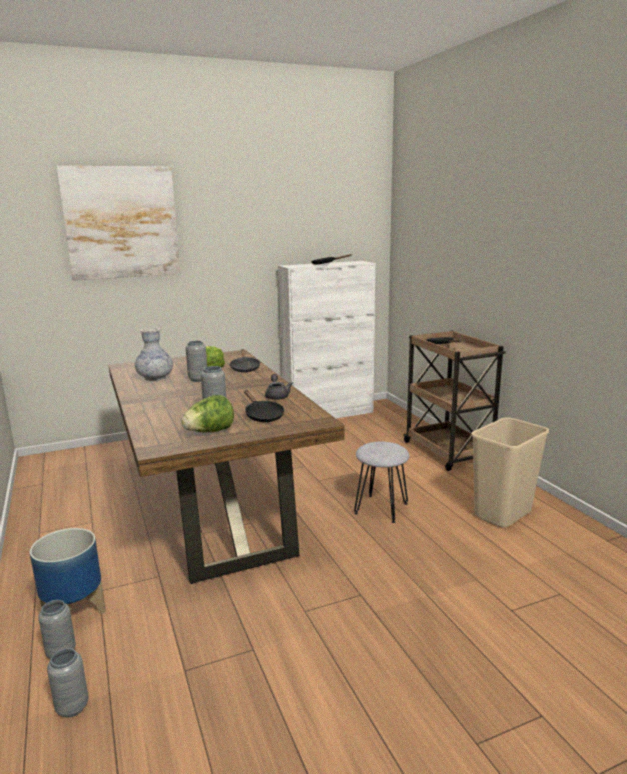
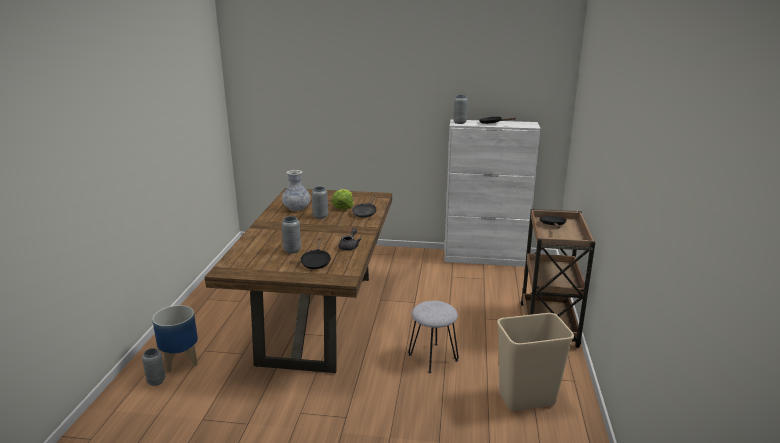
camera: 30 degrees right, 5 degrees up
(72, 707) = (136, 414): grey vase -> grey vase (459, 122)
(121, 223) = (322, 74): picture -> none
(210, 432) = (267, 266): lettuce -> none

